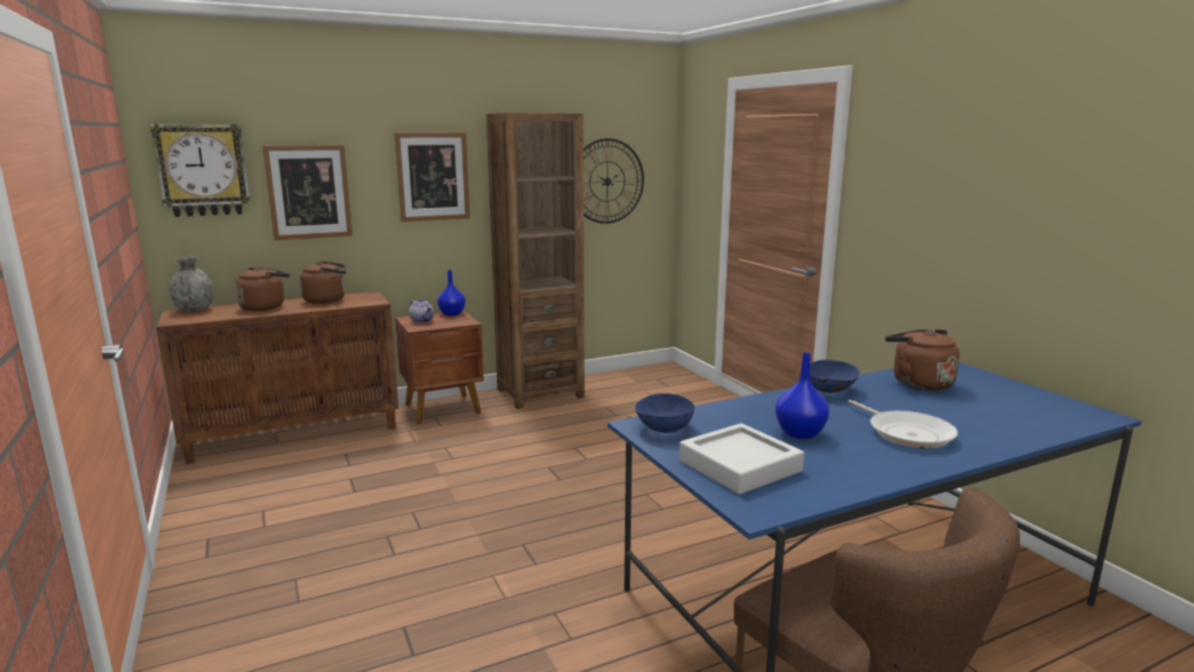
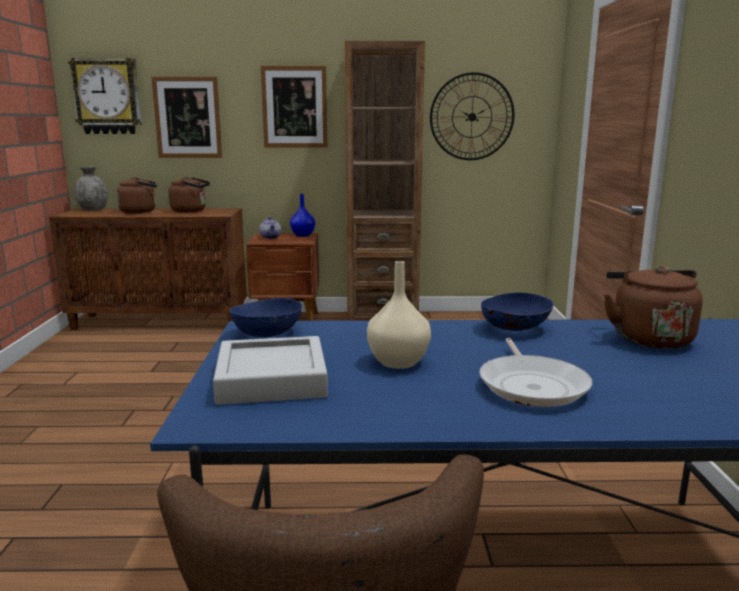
camera: 25 degrees right, 0 degrees up
(799, 433) = (396, 362): blue vase -> beige vase

